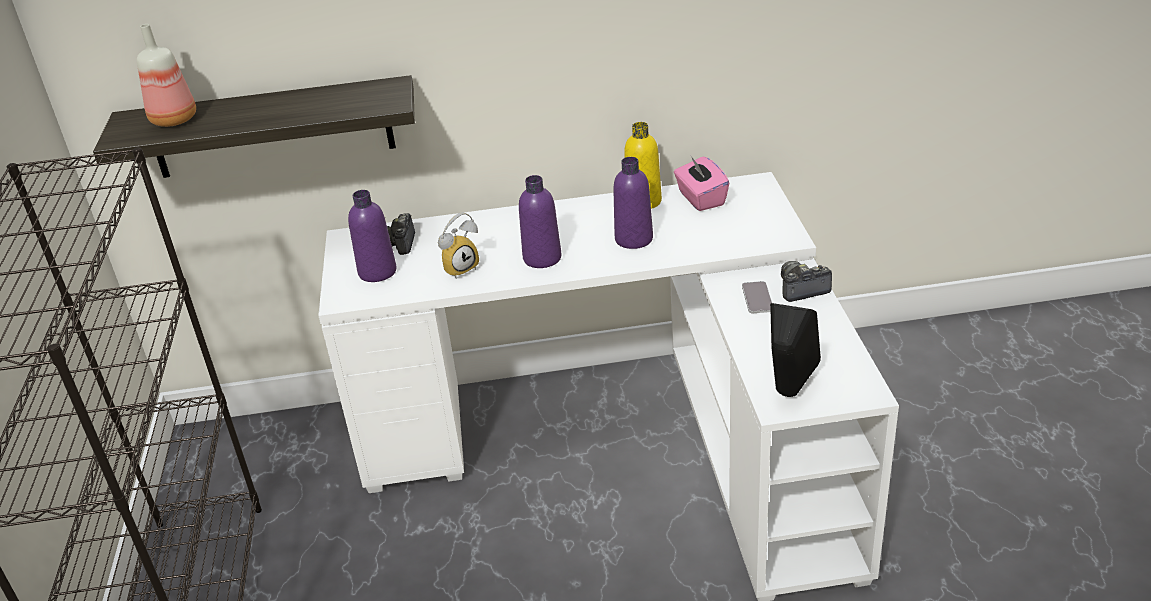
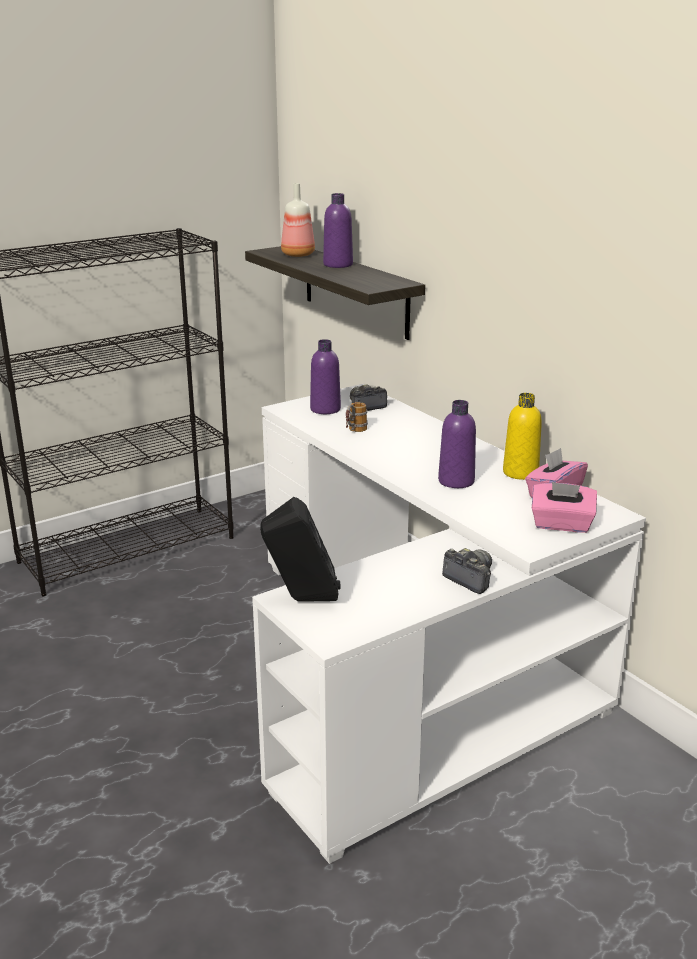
camera: 60 degrees right, 10 degrees down
(460, 267) = (354, 431): alarm clock -> mug
(542, 258) = (393, 454): purple bottle -> purple bottle (338, 265)
(757, 298) = (436, 560): phone -> none
(759, 212) = (561, 525): none -> pink tissue box

